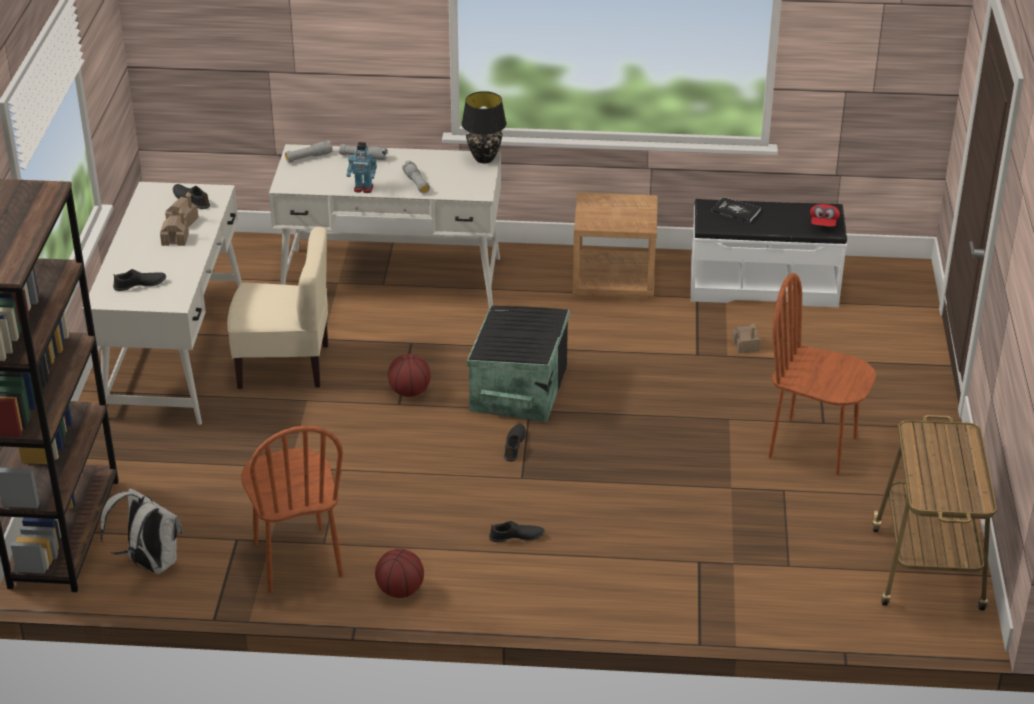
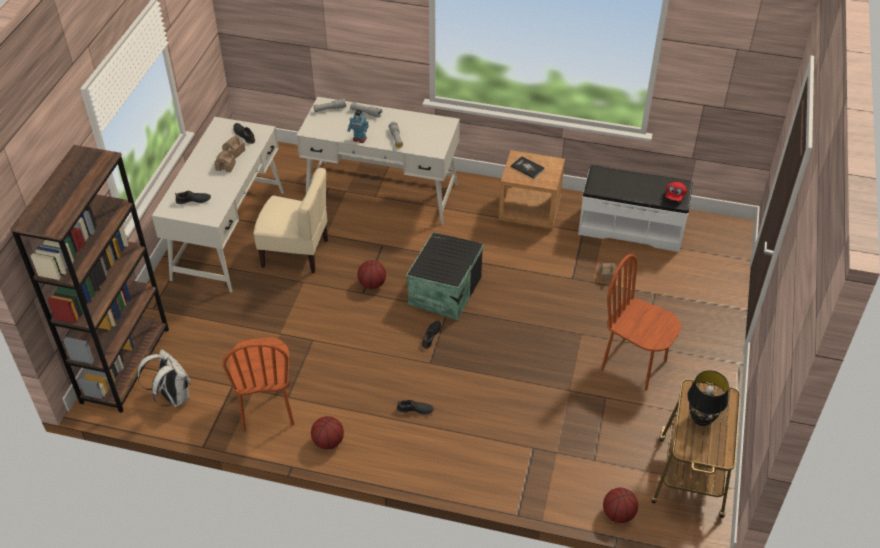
camera: 10 degrees right, 10 degrees up
(484, 158) = (447, 123): black table lamp -> black table lamp (701, 419)
(736, 211) = (615, 178): book -> book (527, 168)
(839, 625) = (618, 514): none -> basketball

